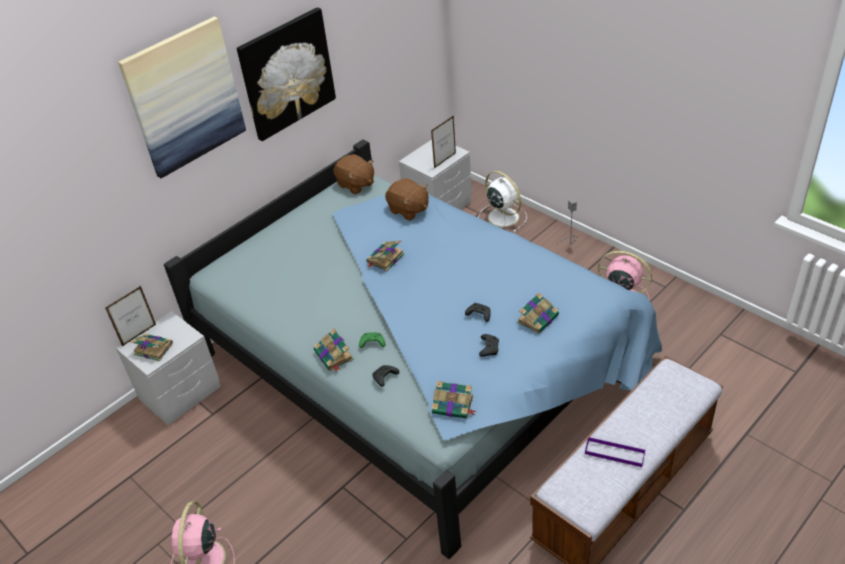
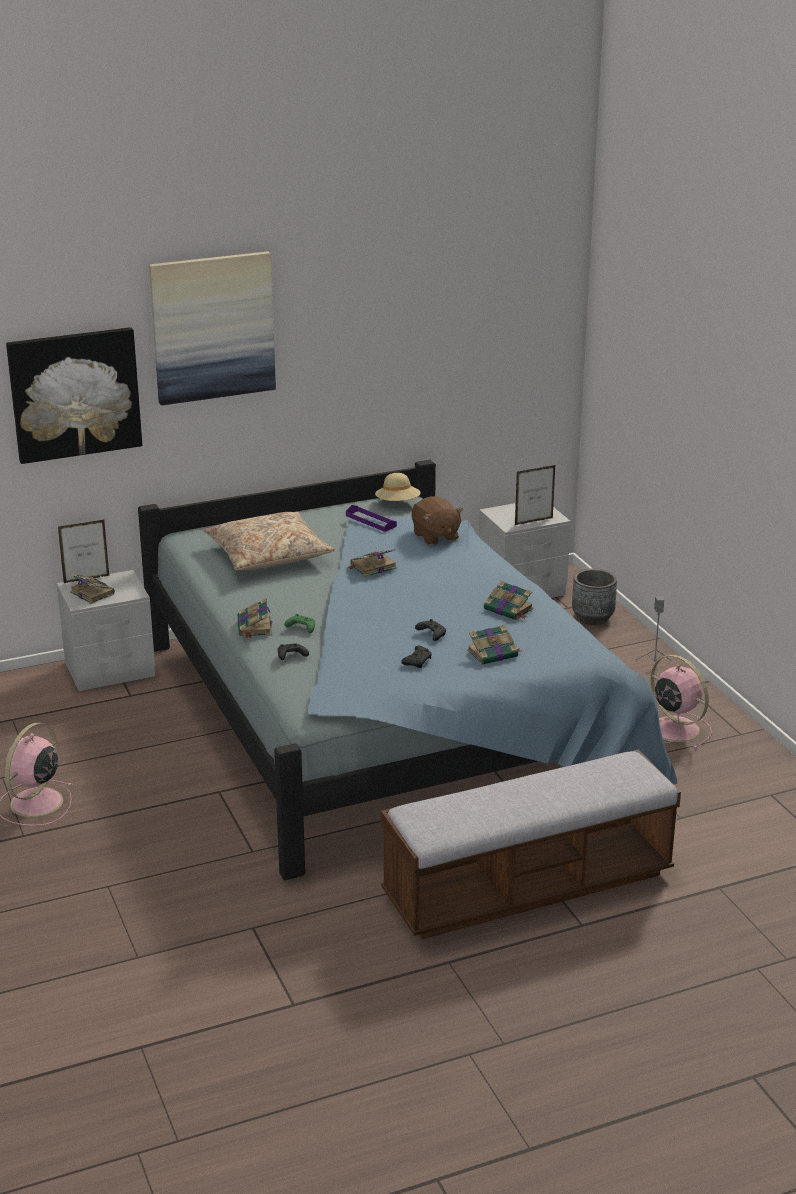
camera: 20 degrees right, 15 degrees down
(286, 73) = (343, 343): picture -> picture (75, 394)
(293, 272) = (268, 555): none -> beige pillow
(356, 185) = (398, 503): brown plush toy -> beige hat
(453, 405) = (340, 692): book -> book (509, 610)
(502, 216) = (592, 618): white fan -> grey planter
(614, 453) = (499, 802): purple tray -> purple tray (371, 521)

